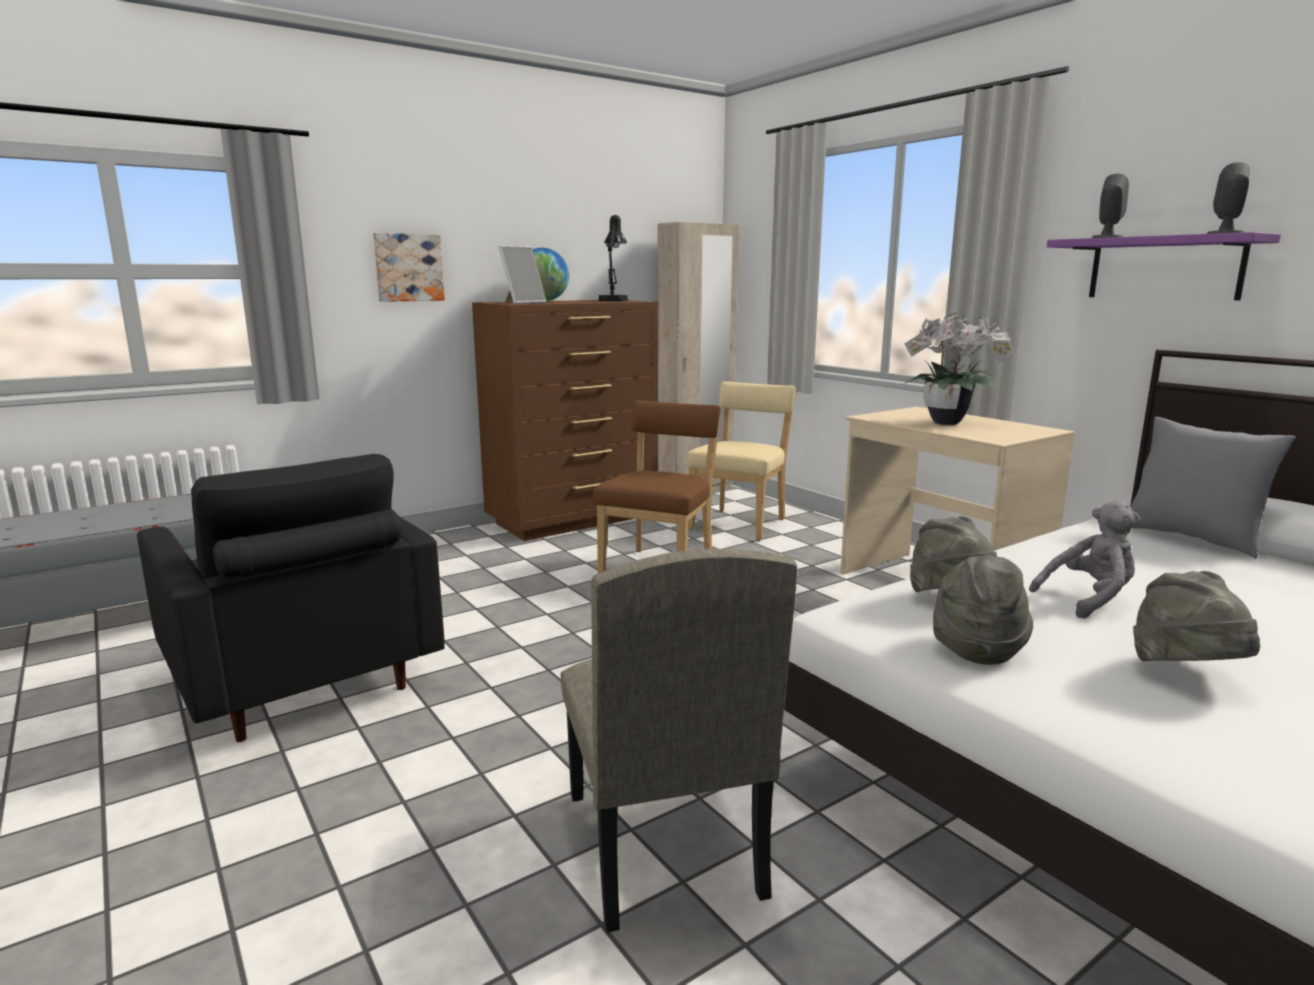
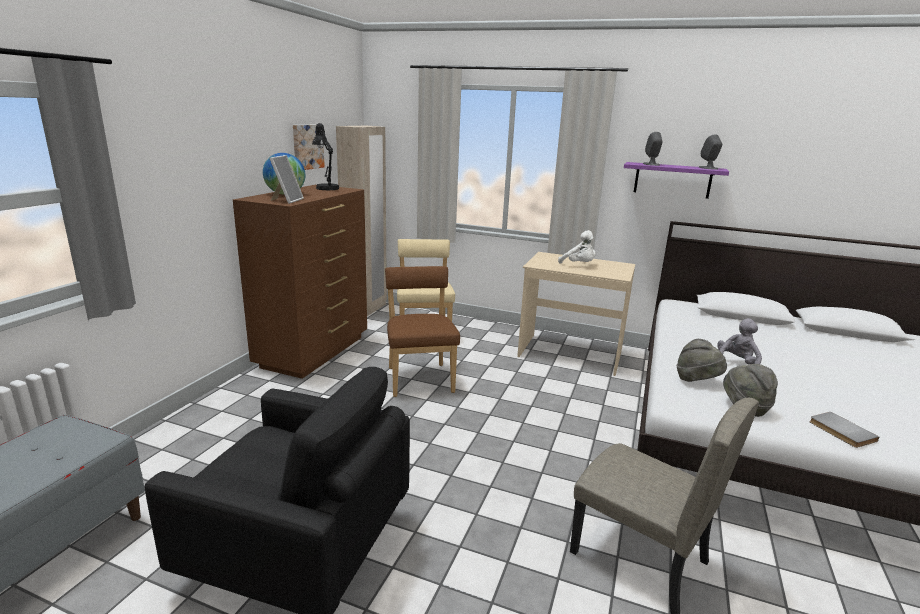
camera: 35 degrees left, 5 degrees up
(408, 267) = (186, 176): picture -> picture (307, 146)
(950, 423) = (579, 265): potted plant -> white plush toy
(1140, 729) = (840, 431): none -> grey book
(1186, 673) = (813, 397): grey hat -> none
(1191, 539) = (712, 317): grey pillow -> none

